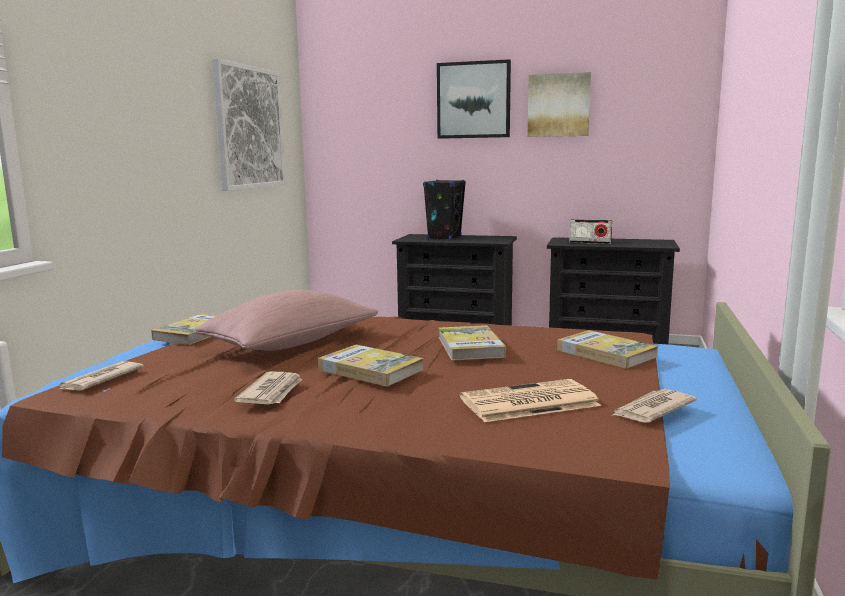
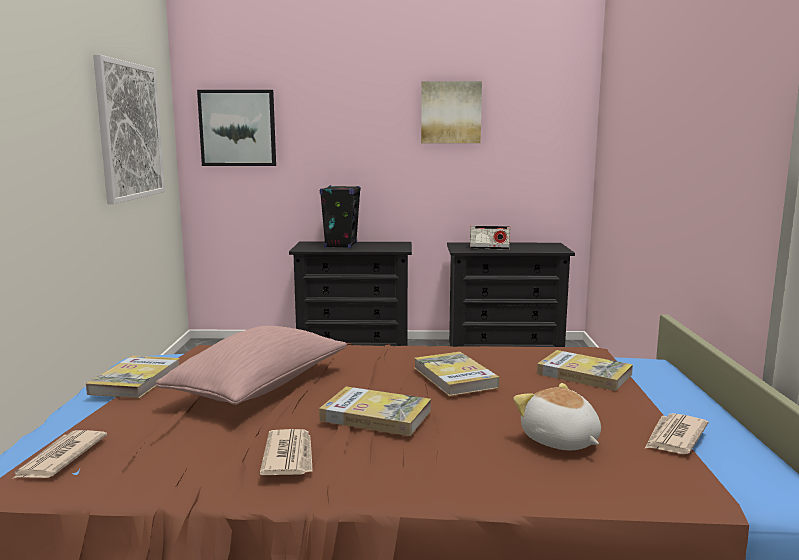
camera: 15 degrees left, 0 degrees up
(473, 100) = (365, 104): picture -> picture (238, 128)
(527, 402) = (559, 441): newspaper -> plush toy

